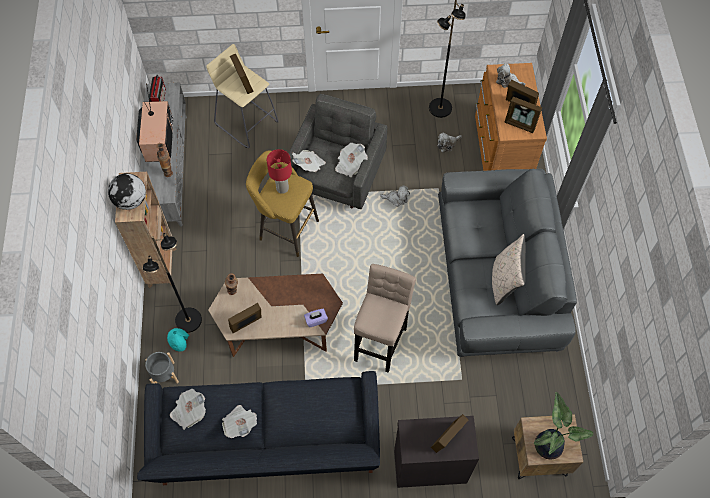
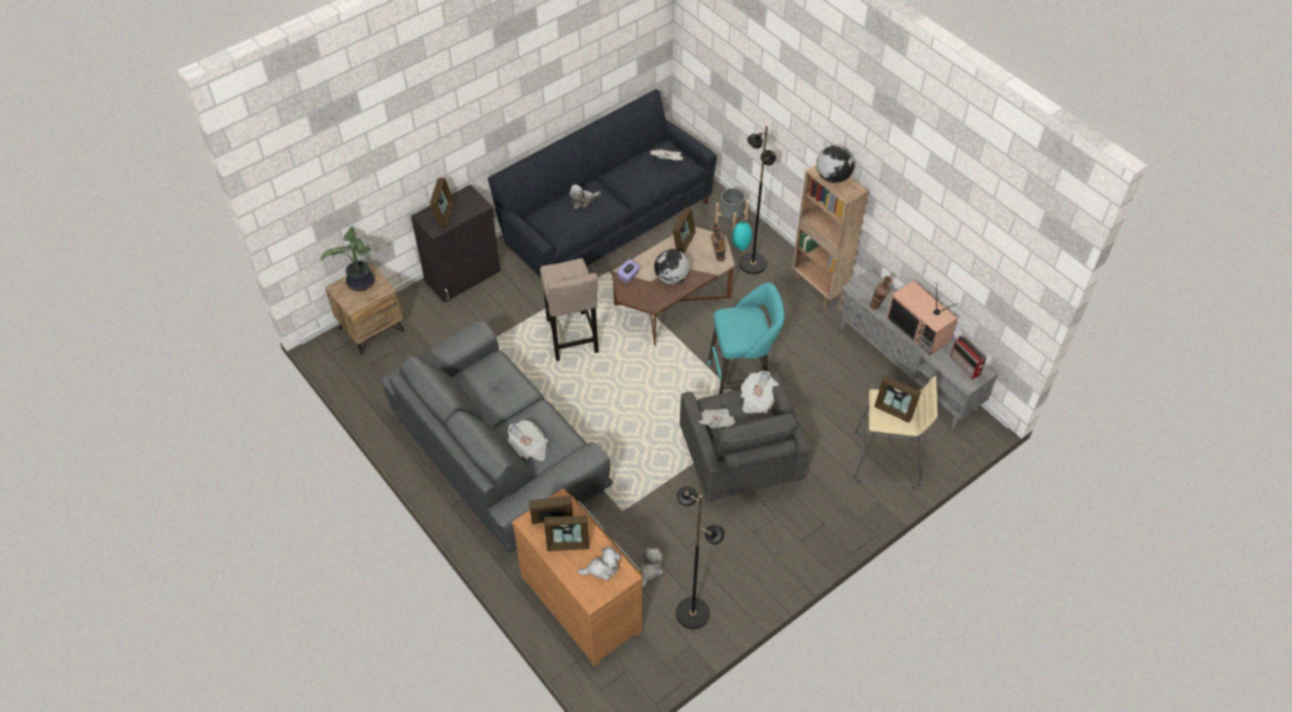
camera: 145 degrees right, 10 degrees down
(240, 424) = (622, 173): newspaper -> newspaper (529, 448)
(282, 188) = (746, 327): red table lamp -> none
(285, 296) = (671, 278): none -> globe
(286, 229) = (742, 380): yellow stool -> turquoise stool
(396, 199) = (658, 473): plush toy -> plush toy (583, 201)
(504, 281) = (478, 400): beige pillow -> none

